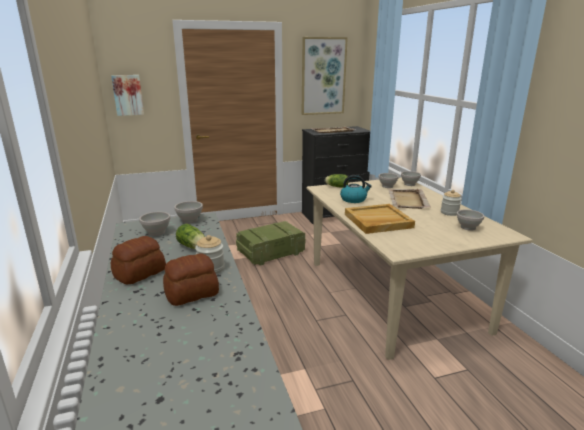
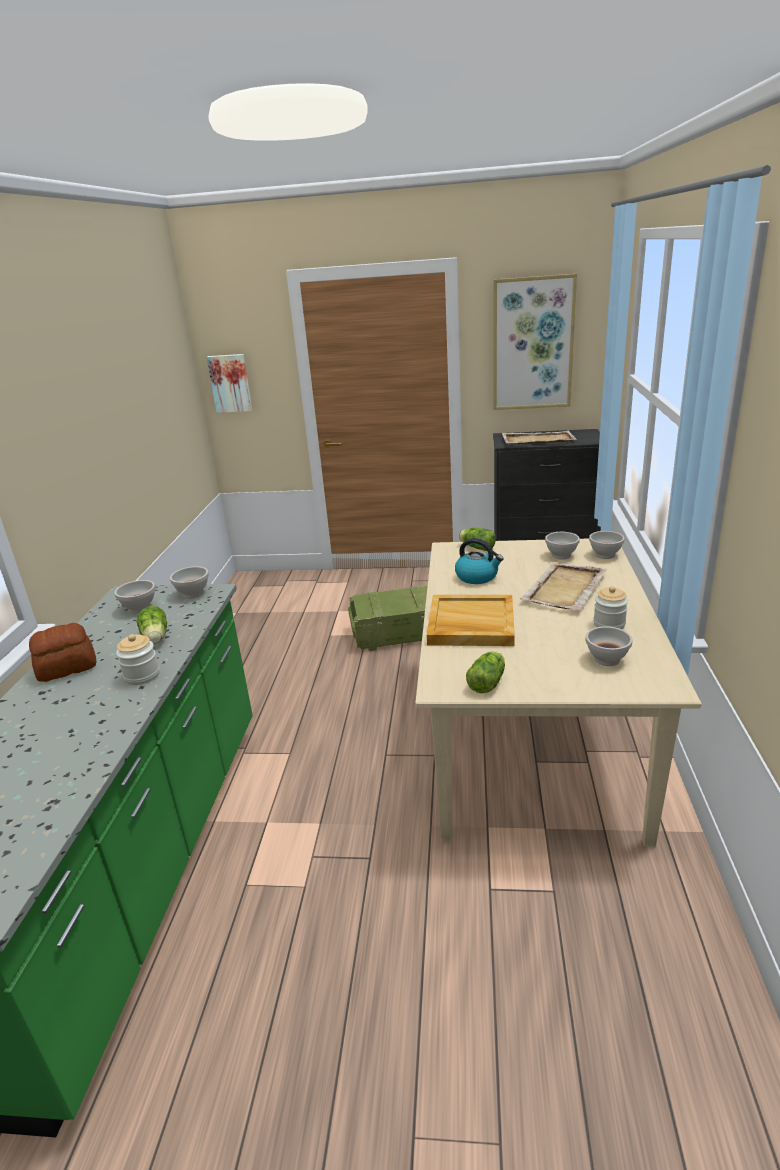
camera: 25 degrees right, 5 degrees up
(192, 293) = (89, 708): bread -> none
(421, 245) = (488, 681): none -> lettuce

